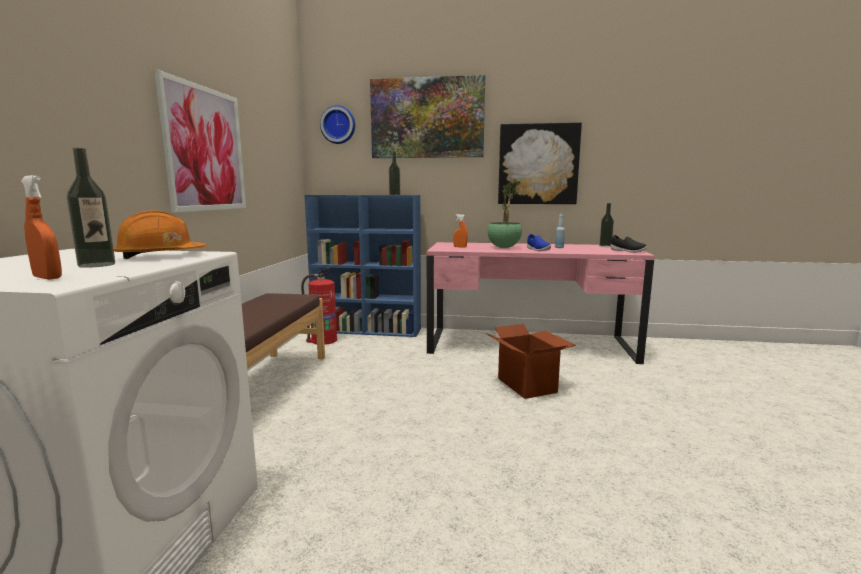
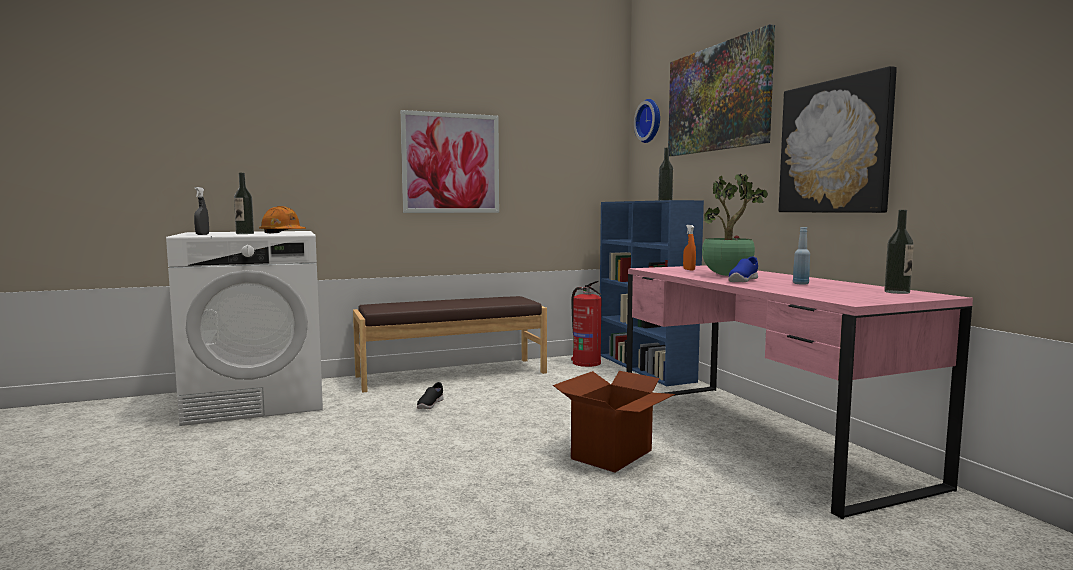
camera: 60 degrees right, 5 degrees down
(47, 278) = (202, 234): orange spray bottle -> grey spray bottle
(627, 251) = (860, 298): black shoe -> black shoe (430, 405)

